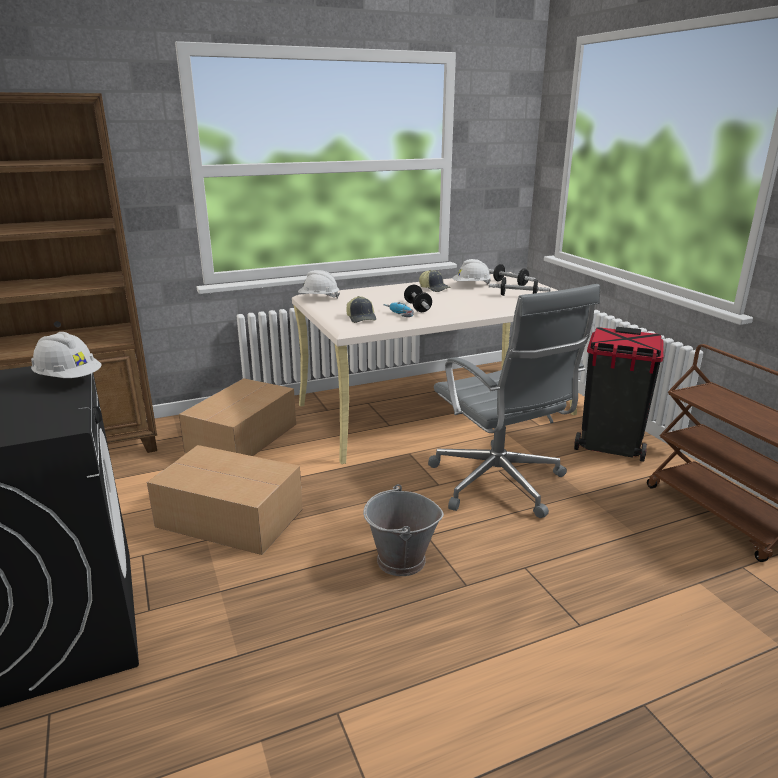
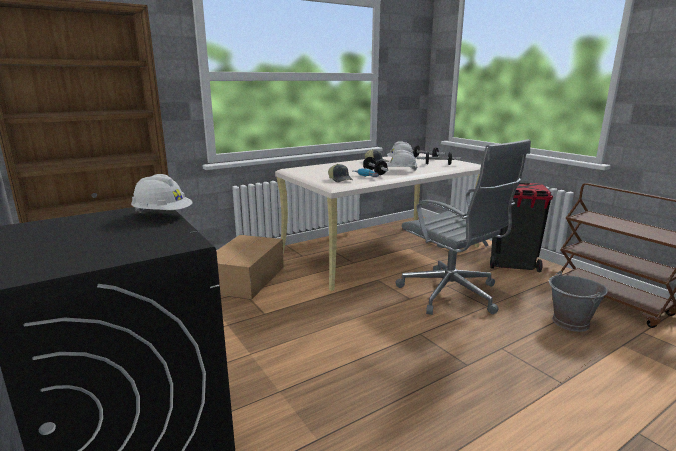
camera: 10 degrees left, 5 degrees down
(229, 517) = (261, 335): cardboard box -> none
(318, 298) = (298, 170): white hard hat -> white hard hat (401, 171)
(401, 560) = (410, 353): grey bucket -> grey bucket (570, 323)

